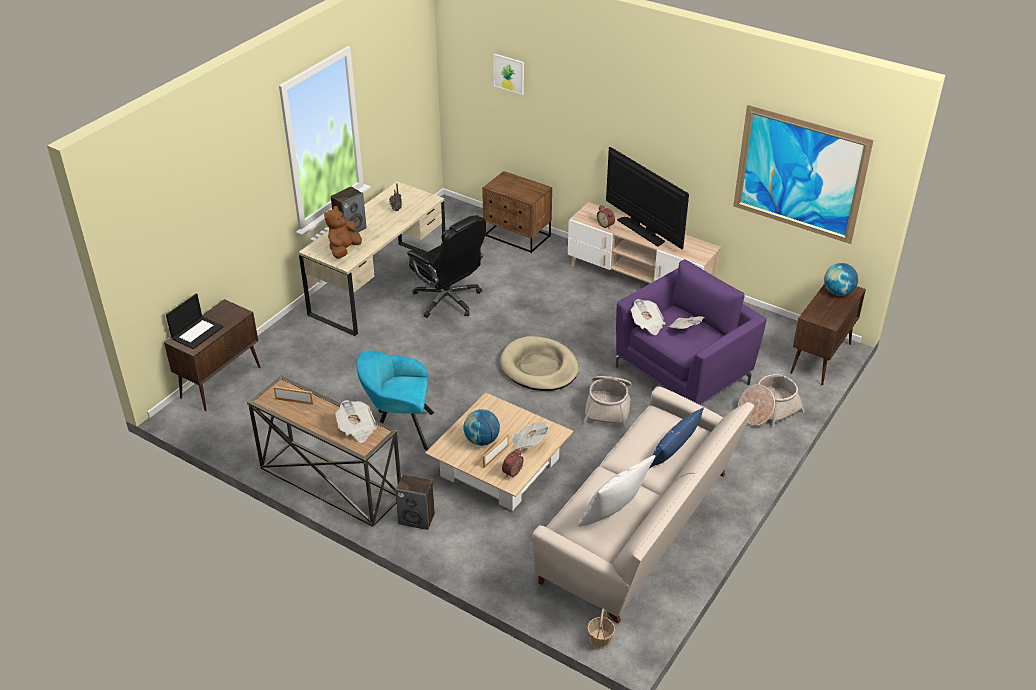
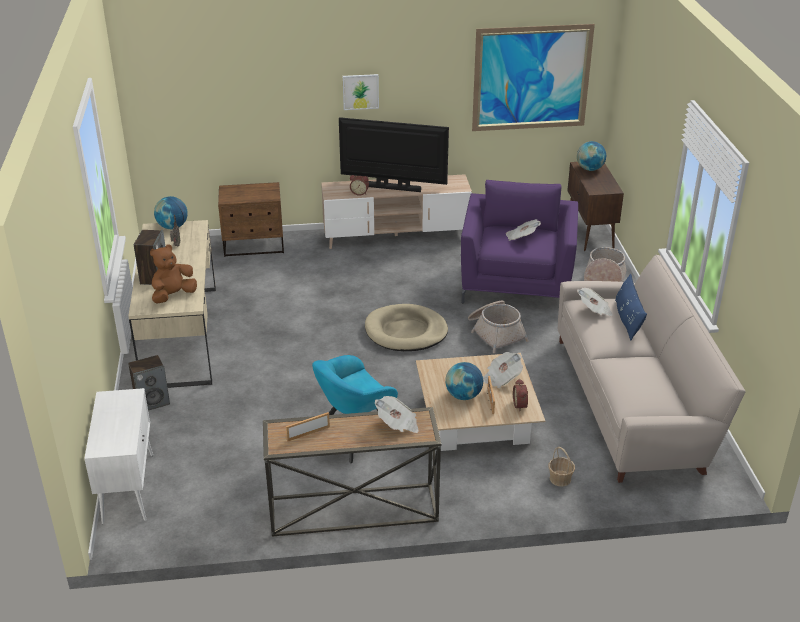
camera: 40 degrees left, 5 degrees down
(197, 332) = (109, 432): laptop -> none
(221, 382) = (128, 487): brown cabinet -> white cabinet
(344, 250) = (173, 296): brown plush toy -> brown plush toy turned 60 degrees clockwise
(412, 193) = (172, 227): none -> globe
(417, 519) = (465, 493): speaker -> speaker (152, 402)
(448, 300) = (260, 318): black office chair -> none
(509, 73) = (212, 79): picture -> picture (360, 91)
(600, 639) = (710, 493): basket -> basket (560, 479)
(613, 514) = (654, 383): white pillow -> none
(647, 324) = (491, 246): newspaper -> newspaper (594, 311)

